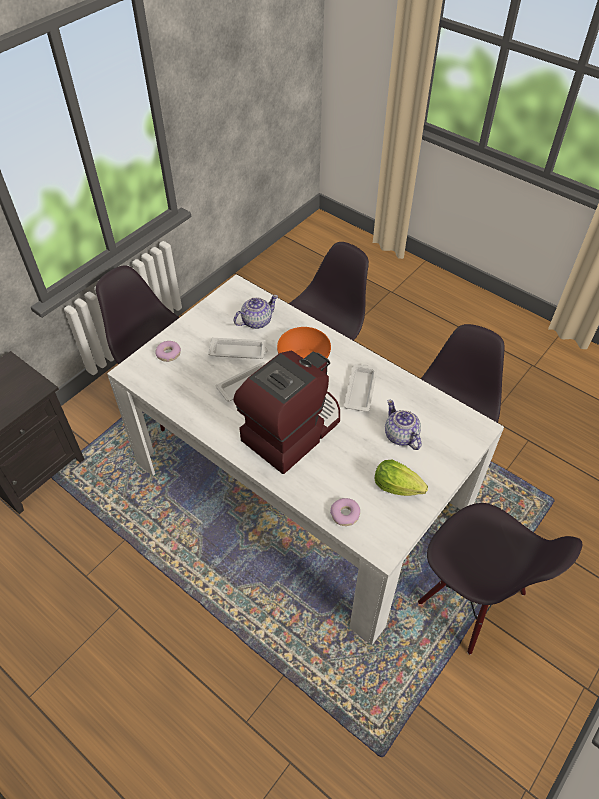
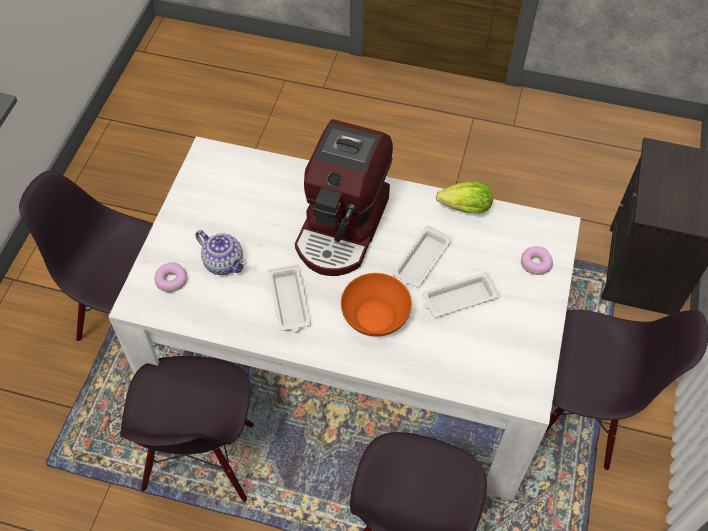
camera: 155 degrees right, 5 degrees up
(256, 321) = (466, 350): teapot -> none
(345, 514) = (252, 168): donut -> donut (171, 281)
(400, 488) = (208, 208): lettuce -> lettuce (462, 208)

